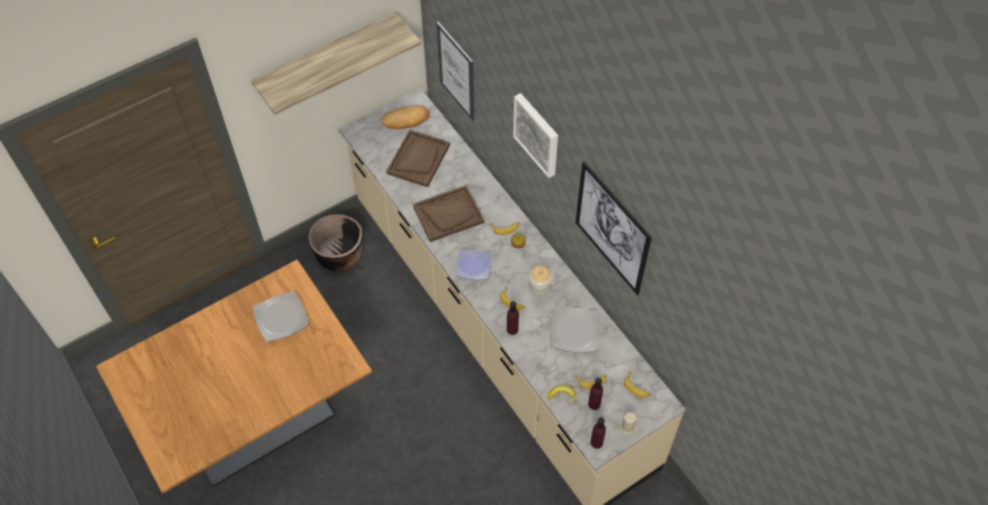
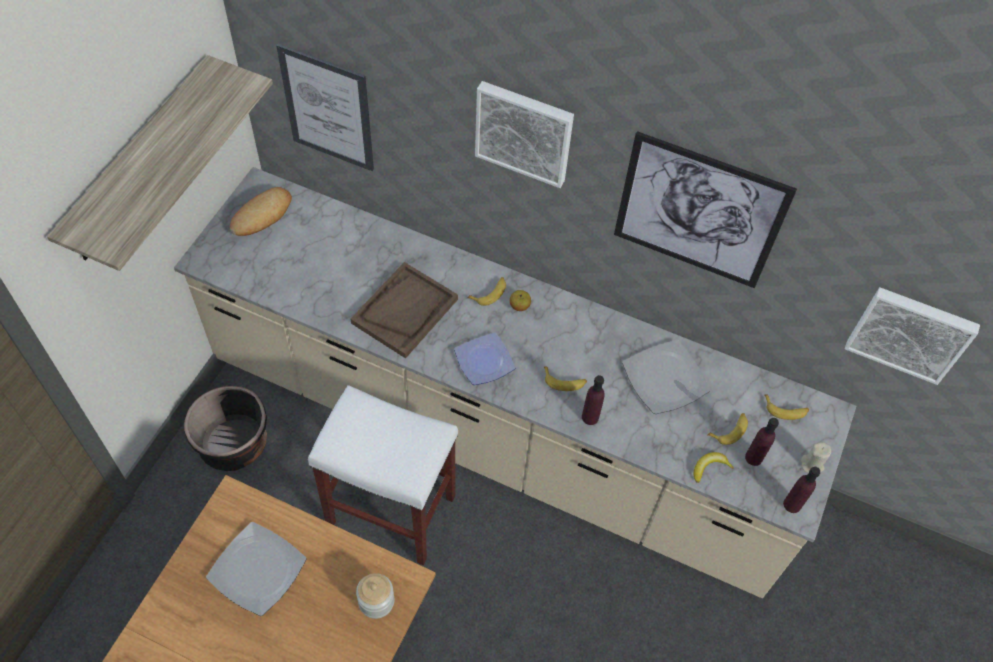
camera: 35 degrees left, 0 degrees up
(404, 341) = (393, 510): none -> white stool
(418, 159) = (314, 258): brown tray -> none
(539, 286) = (583, 345): jar -> jar (376, 601)
(708, 367) = (910, 332): none -> picture

